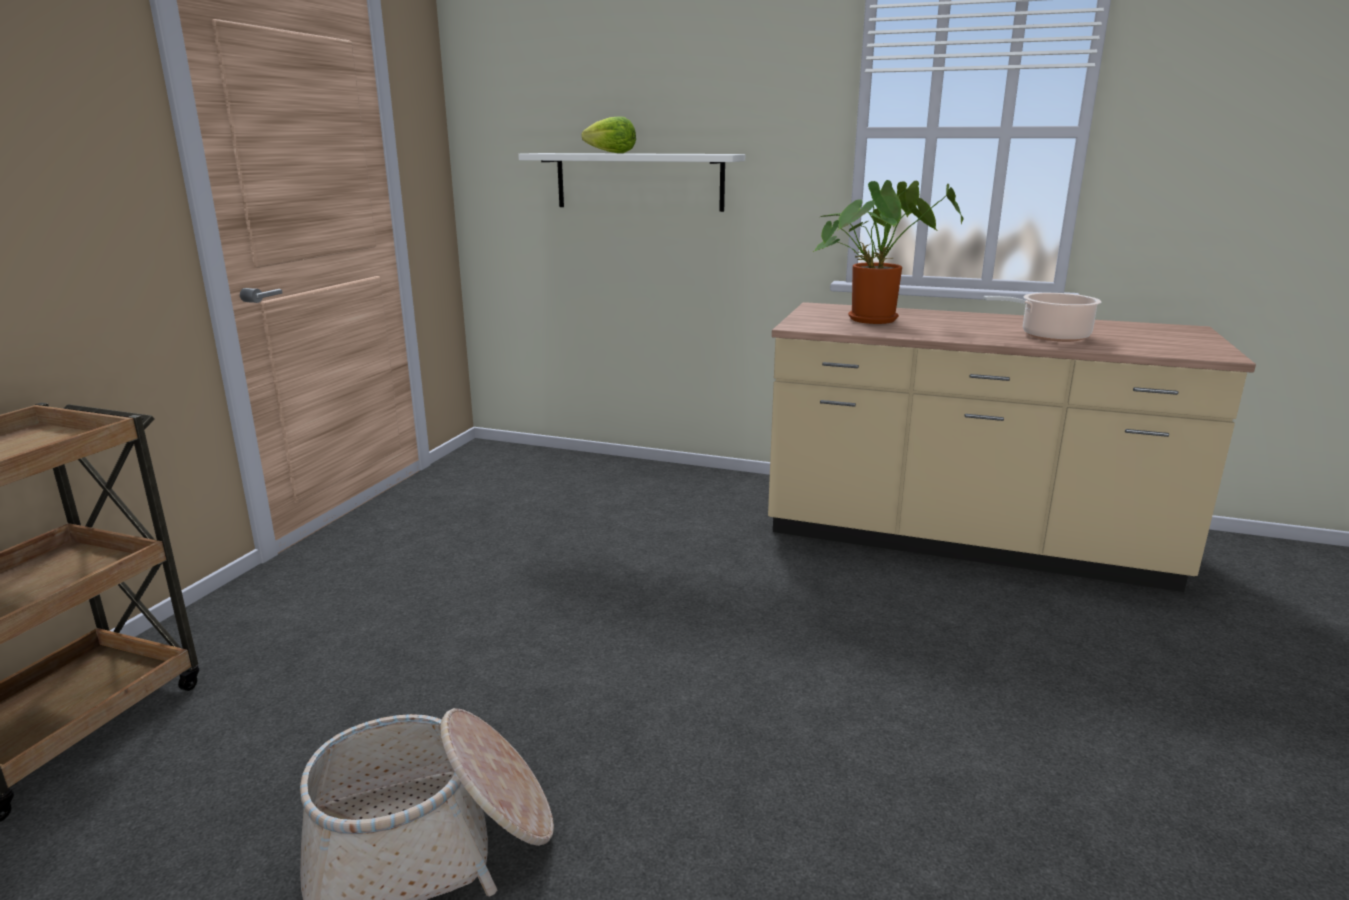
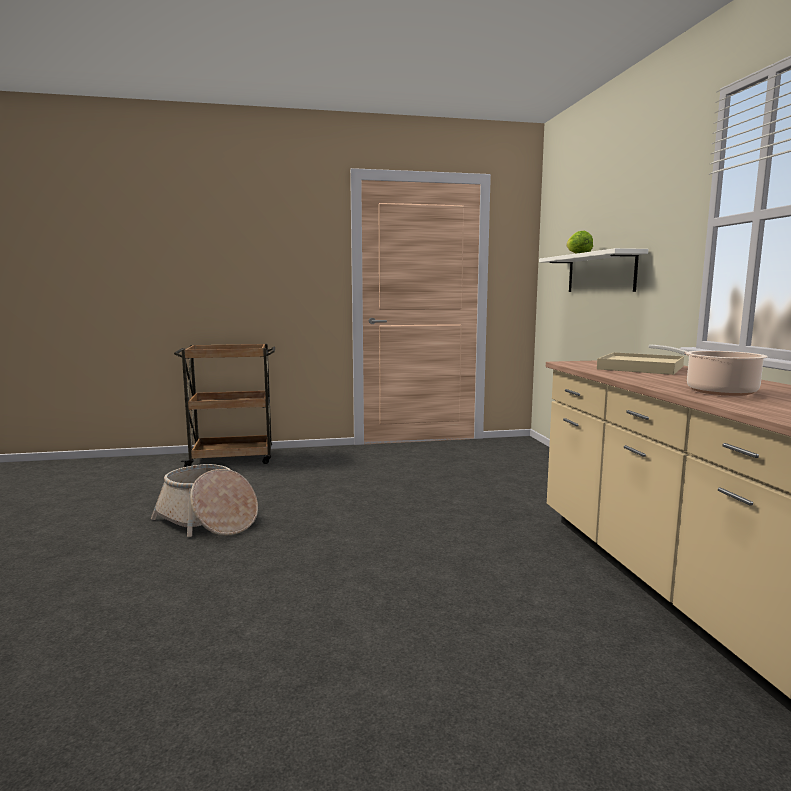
camera: 60 degrees right, 10 degrees down
(875, 319) = (640, 368): potted plant -> beige tray

